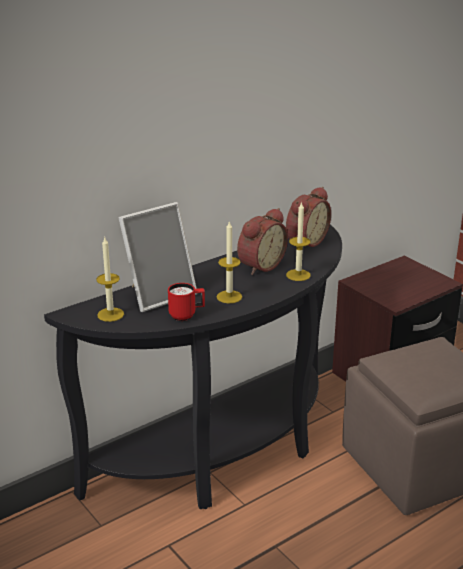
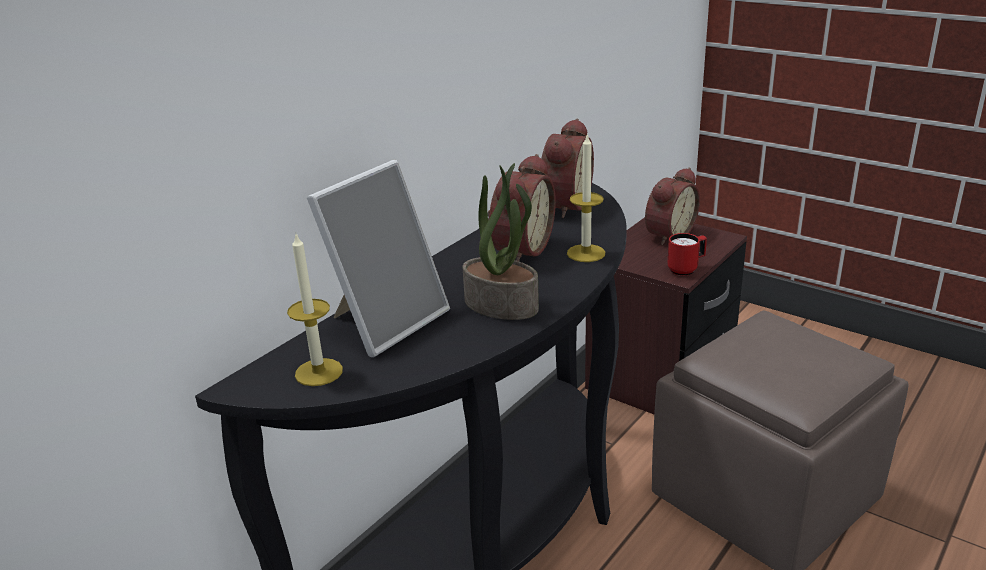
camera: 15 degrees left, 0 degrees up
(186, 315) = (451, 348): red mug -> red mug (686, 269)
(229, 297) = (502, 305): candle -> potted plant
(405, 273) = (667, 235): none -> alarm clock

